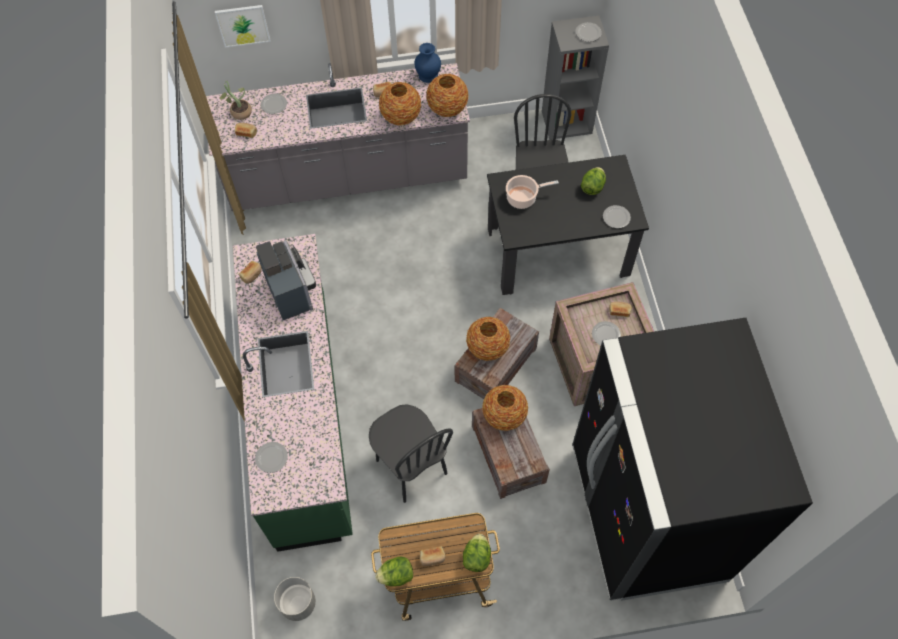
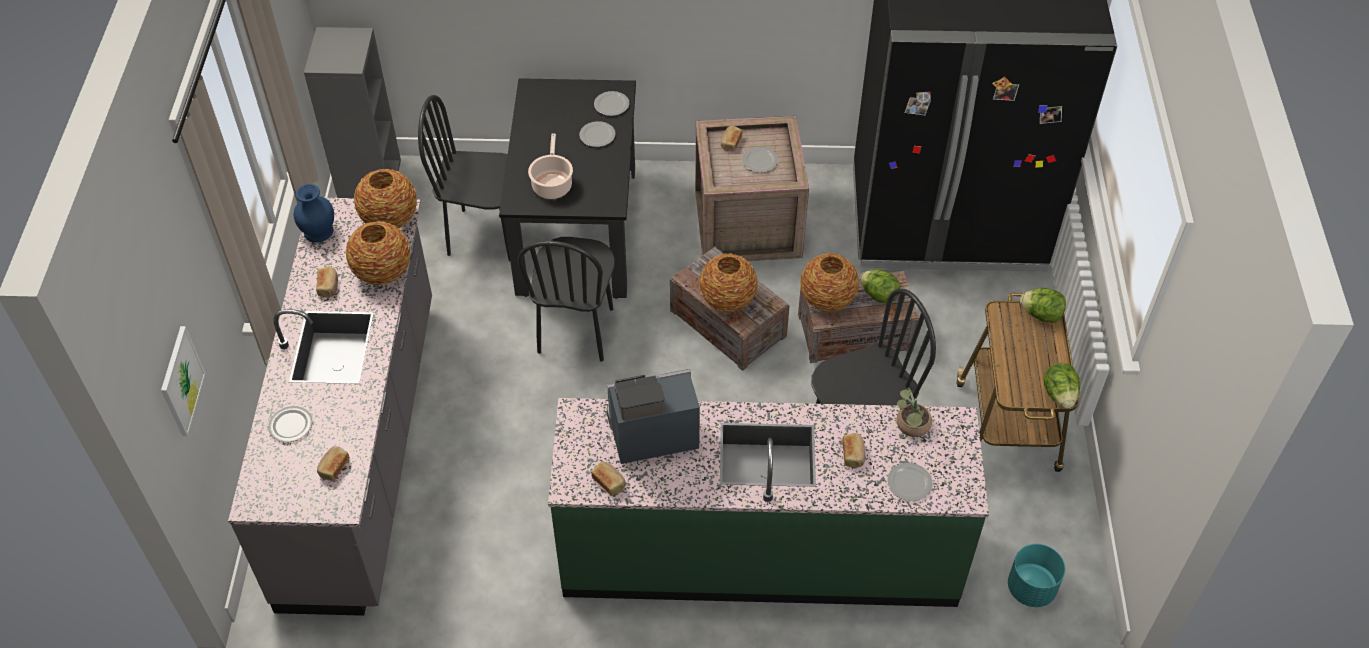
camera: 80 degrees left, 10 degrees down
(239, 112) = (284, 474): potted plant -> potted plant (911, 428)
(298, 603) = (1031, 588): grey planter -> turquoise planter
(432, 558) = (1039, 357): bread -> bread (853, 454)
(466, 271) = (576, 331): none -> black chair
(588, 33) = (343, 42): plate -> plate (598, 135)
(592, 187) = (558, 117): lettuce -> lettuce (878, 295)

